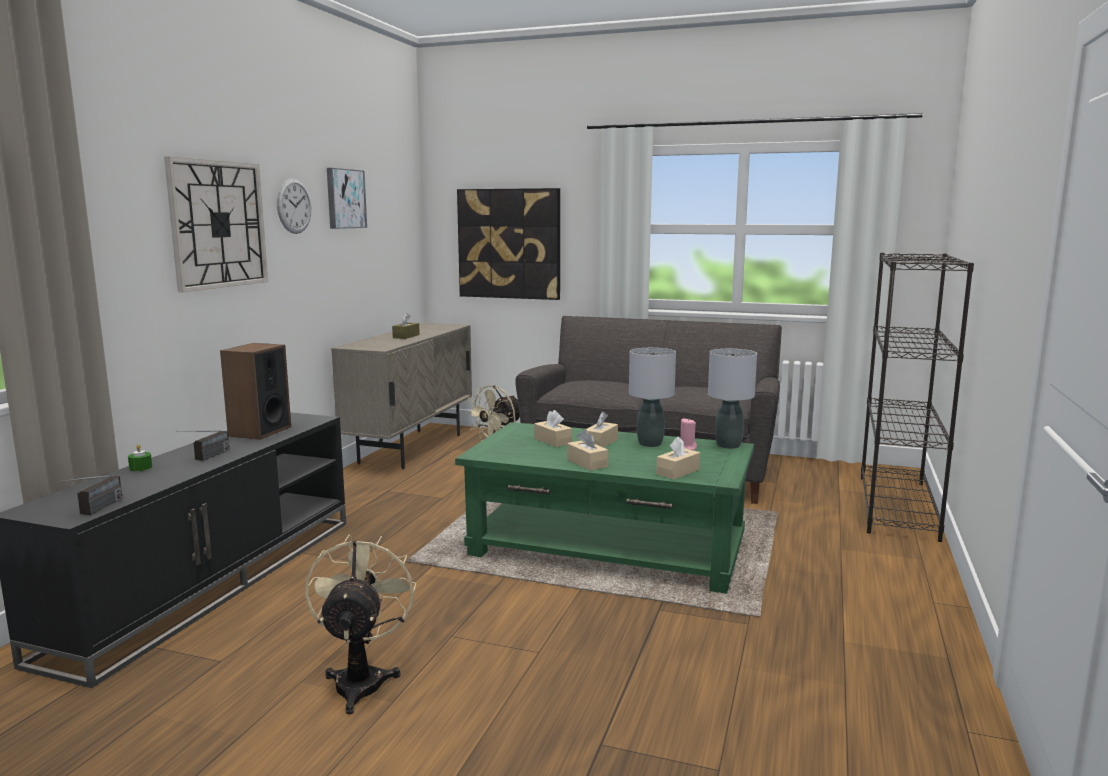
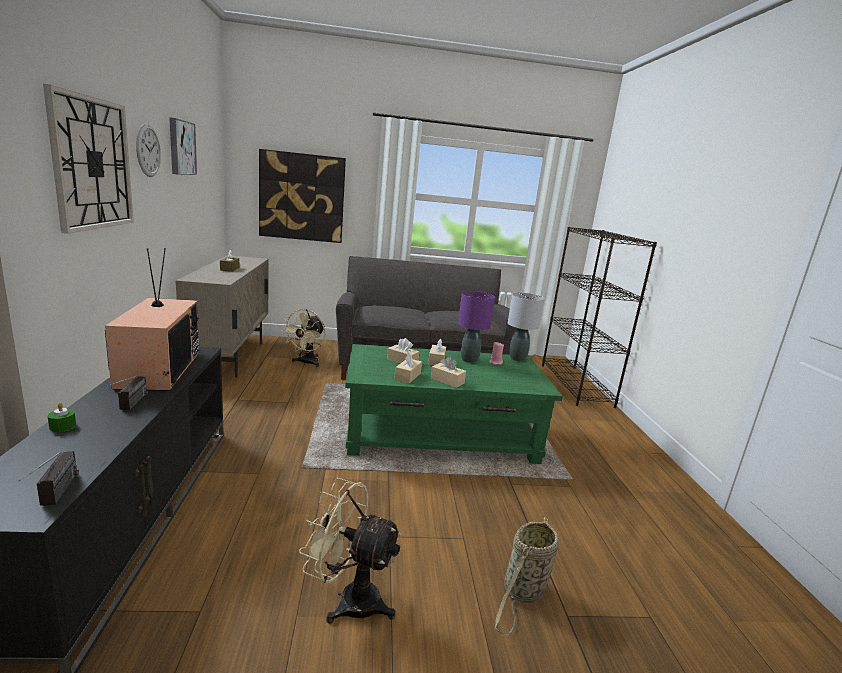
camera: 25 degrees left, 5 degrees up
(259, 431) = (158, 368): speaker -> television
(362, 679) = (349, 599): beige fan -> beige fan turned 45 degrees counterclockwise
(563, 713) = (522, 593): none -> basket
(650, 444) = (469, 360): grey table lamp -> purple table lamp
(678, 472) = (512, 384): beige tissue box -> beige tissue box (407, 376)

